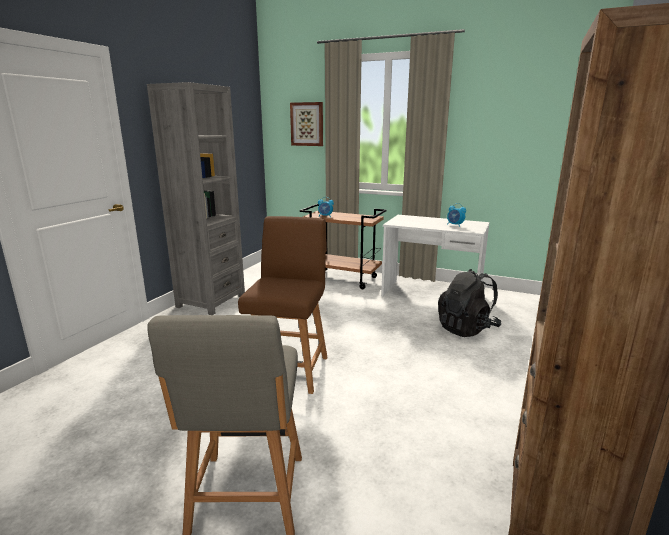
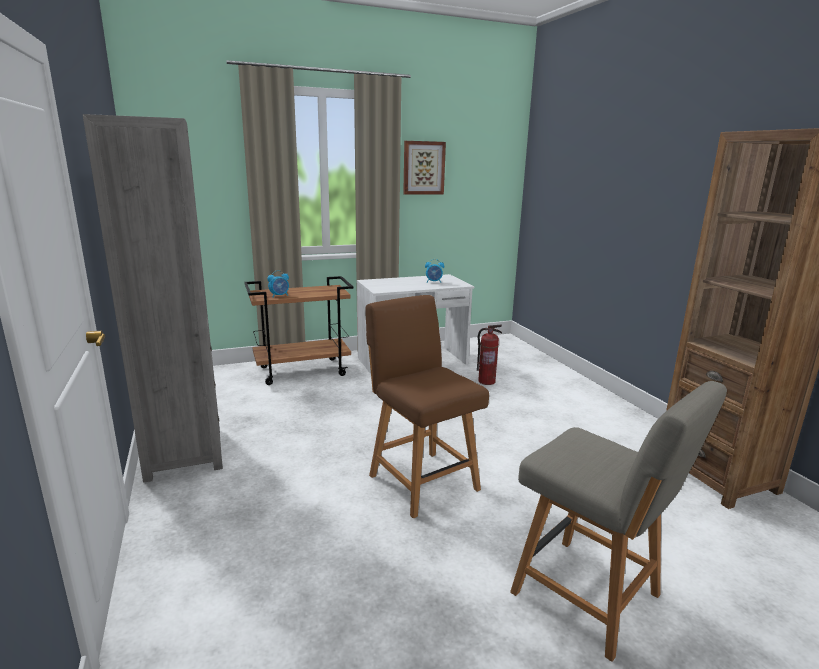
camera: 45 degrees left, 0 degrees up
(307, 124) = (209, 173): picture -> picture (423, 168)
(467, 328) = (486, 381): black backpack -> fire extinguisher

